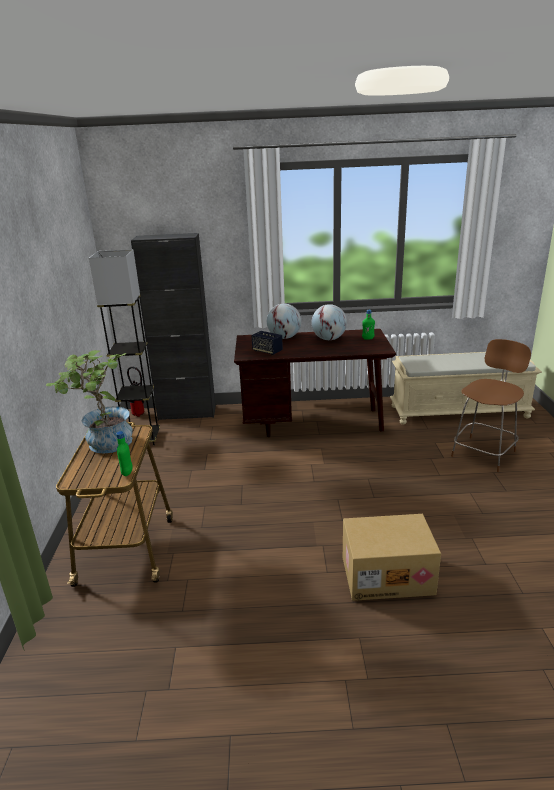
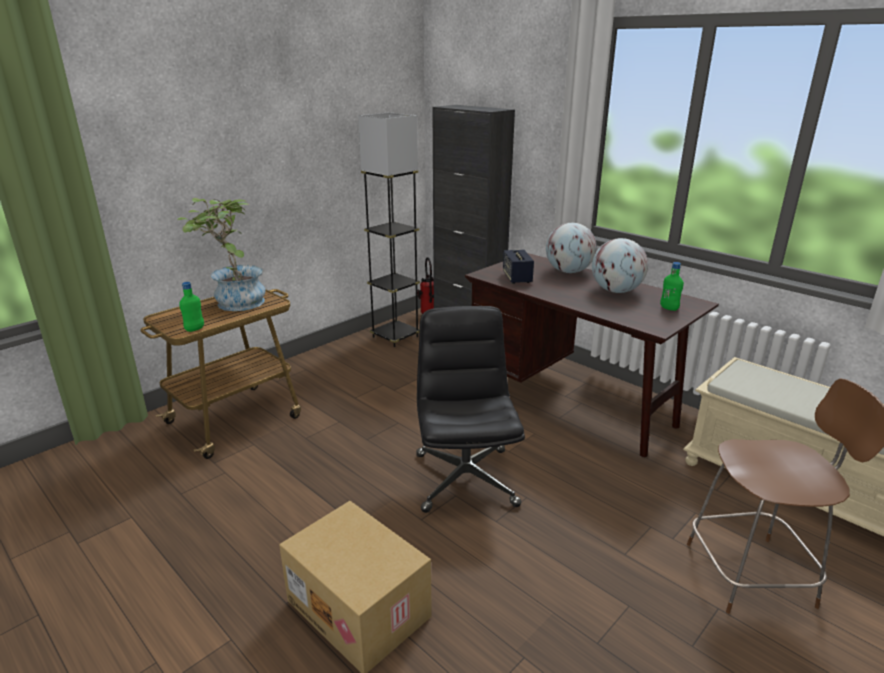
camera: 45 degrees right, 0 degrees up
(328, 489) = (465, 478): none -> black office chair

